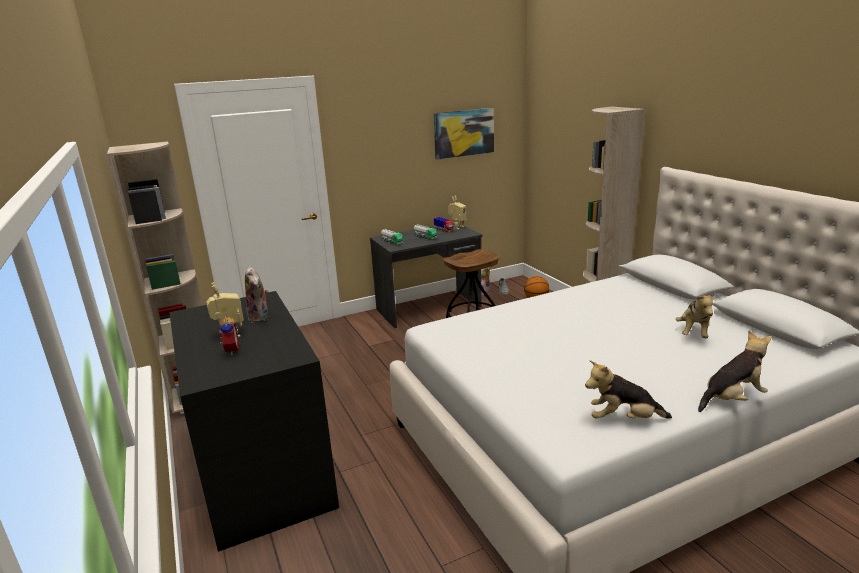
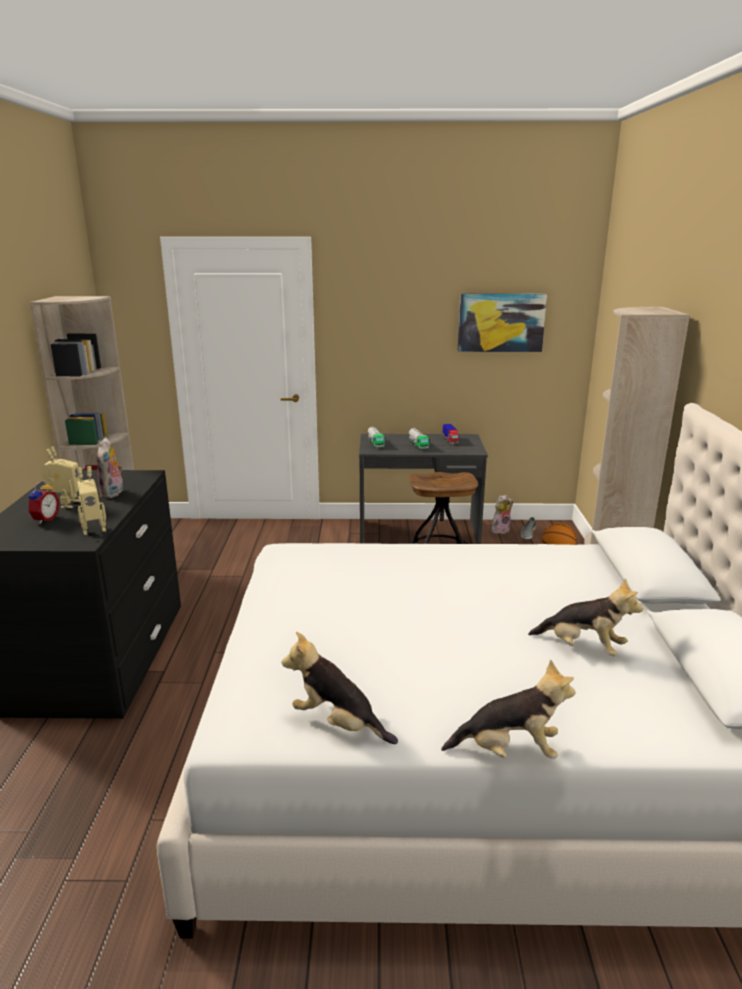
camera: 25 degrees right, 0 degrees up
(457, 227) = (470, 440): toy robot -> toy robot (94, 529)
(693, 333) = (582, 647): plush toy -> plush toy turned 105 degrees counterclockwise

